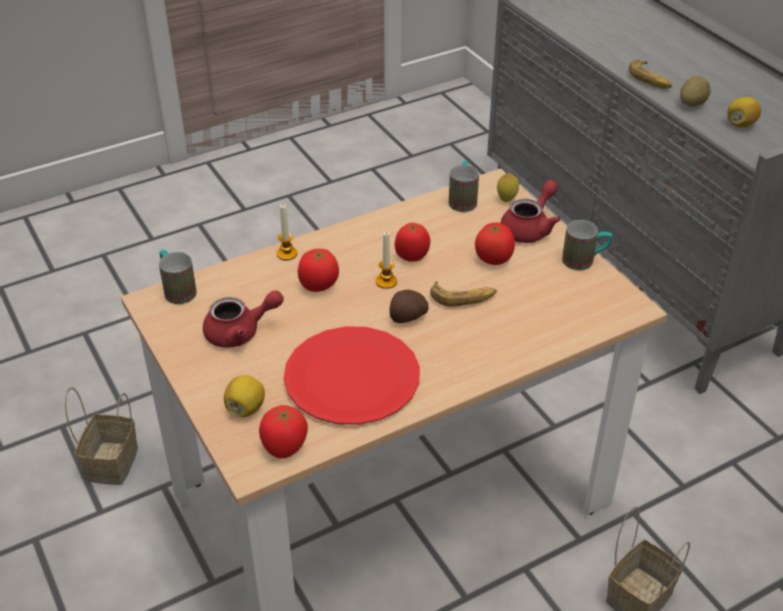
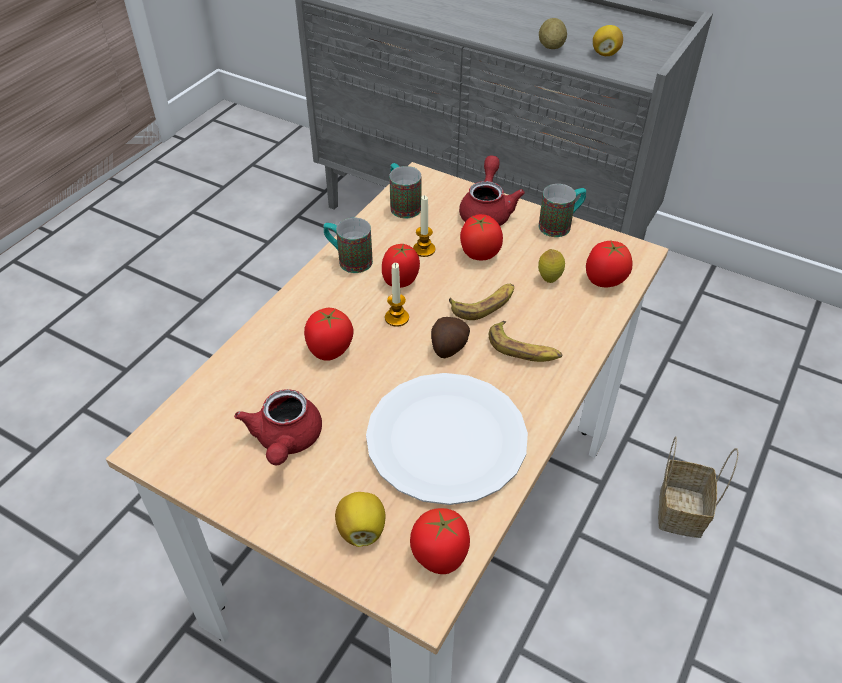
camera: 30 degrees left, 5 degrees up
(112, 465) = (111, 632): basket -> none
(177, 290) = (172, 421): mug -> mug (348, 260)
(240, 332) = (286, 441): red teapot -> red teapot turned 135 degrees clockwise
(287, 254) = (268, 328): candle -> candle (424, 249)
(352, 378) = (447, 439): red plate -> white plate
(506, 199) = (443, 190): lemon -> lemon (549, 279)
(582, 317) = (604, 280): none -> tomato
(650, 79) = (497, 35): banana -> banana (524, 349)

